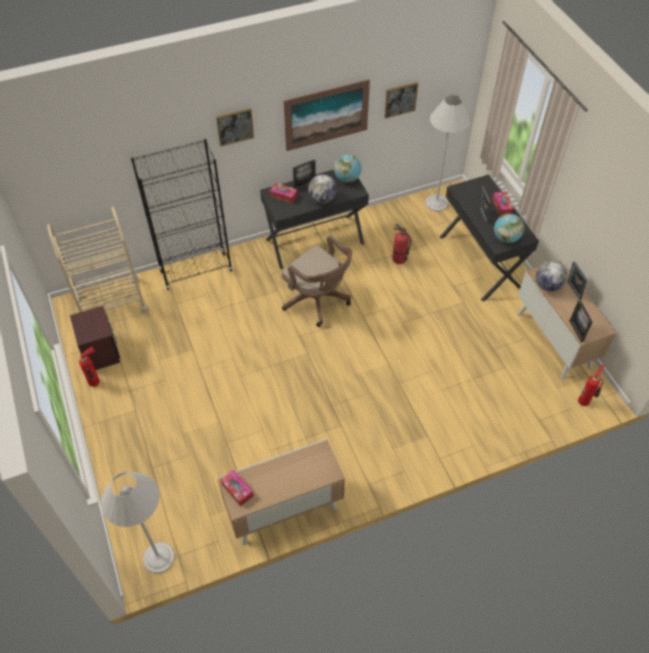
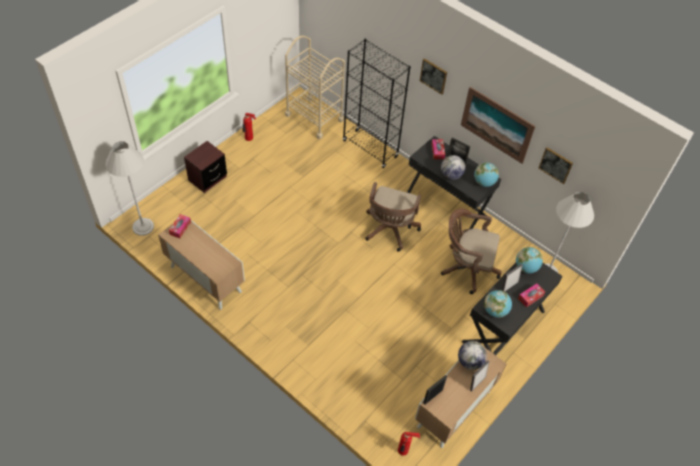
camera: 60 degrees right, 0 degrees up
(101, 352) = (273, 130): brown nightstand -> brown nightstand (207, 178)
(399, 259) = (466, 267): fire extinguisher -> brown office chair
(467, 194) = (526, 267): none -> globe

